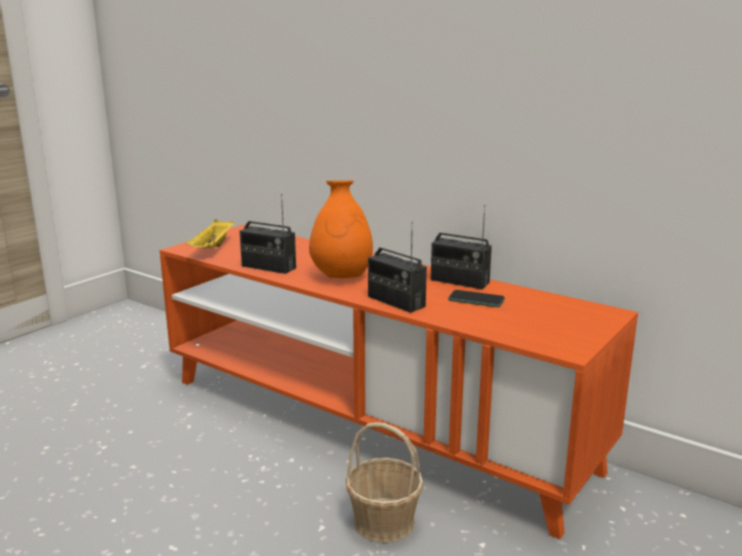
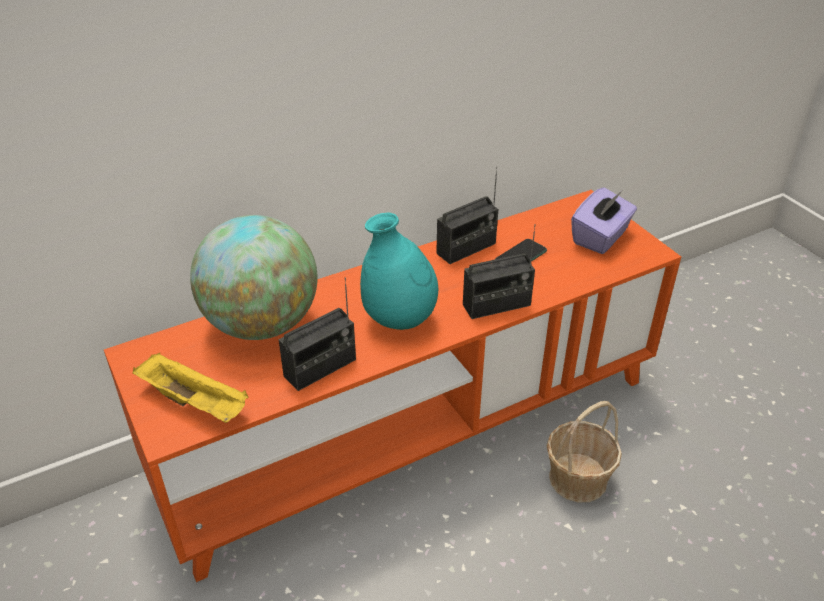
camera: 65 degrees left, 20 degrees up
(298, 247) = (261, 324): none -> globe
(341, 277) = (399, 320): orange vase -> turquoise vase
(556, 325) = (600, 237): none -> purple tissue box

